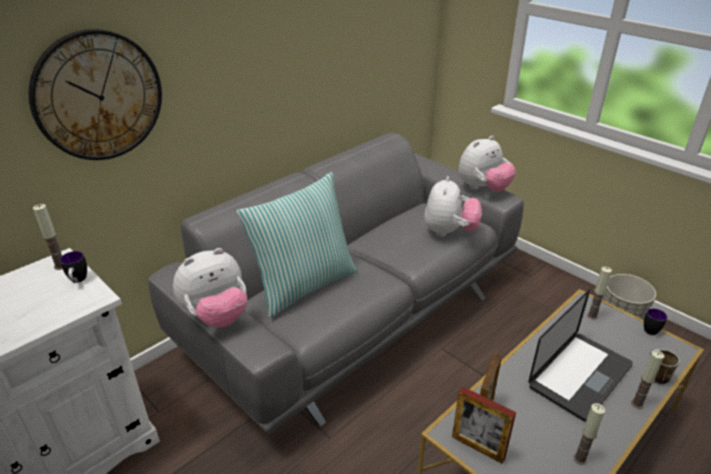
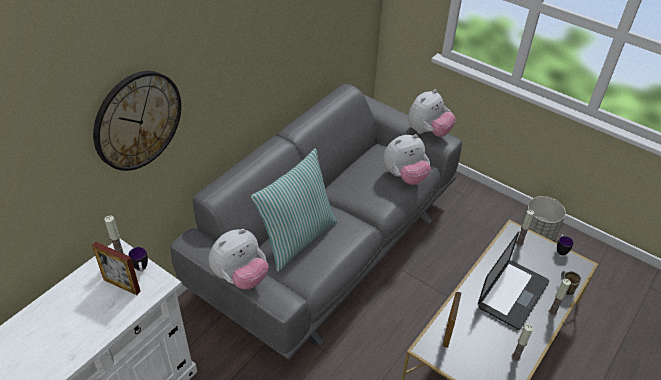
camera: 10 degrees left, 10 degrees up
(449, 232) = (404, 176): plush toy -> plush toy turned 60 degrees clockwise
(478, 447) = (447, 357): picture frame -> picture frame (122, 285)

